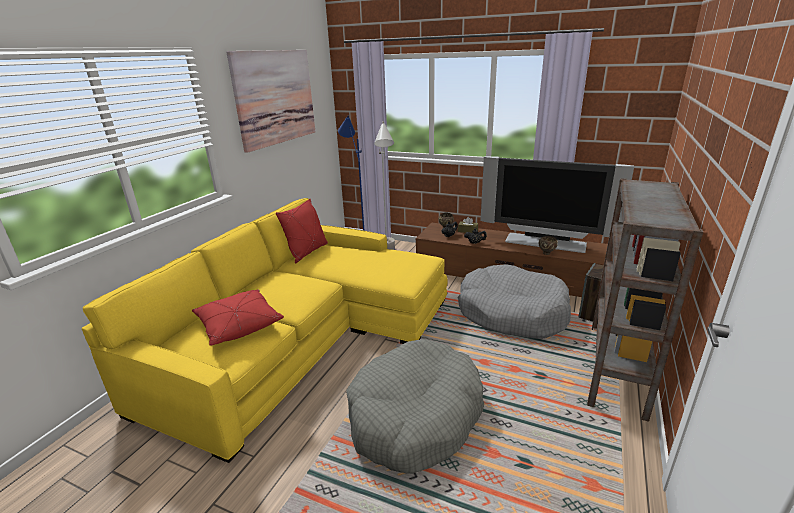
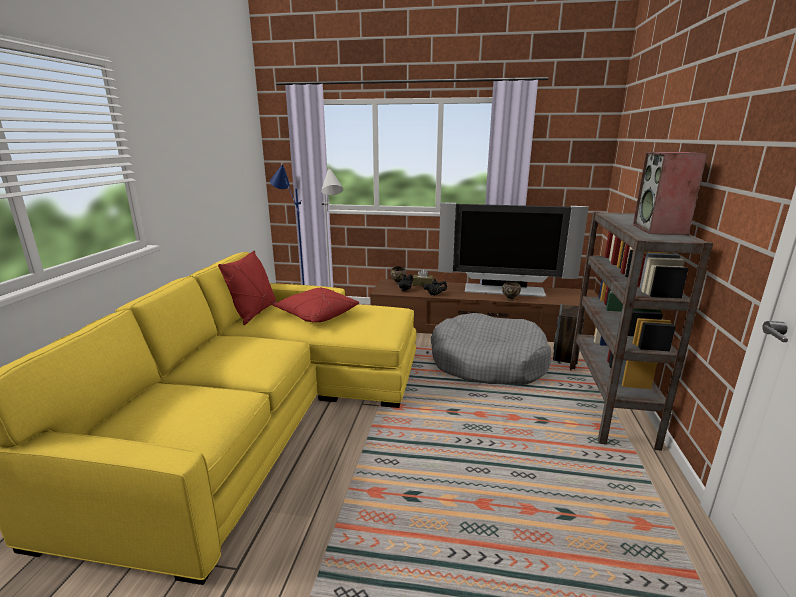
camera: 15 degrees left, 5 degrees down
(239, 326) = (196, 398): red pillow -> red pillow (316, 315)
(275, 97) = (204, 136): picture -> none
(415, 416) = (427, 483): grey dog bed -> none
(666, 209) = (660, 230): none -> speaker

